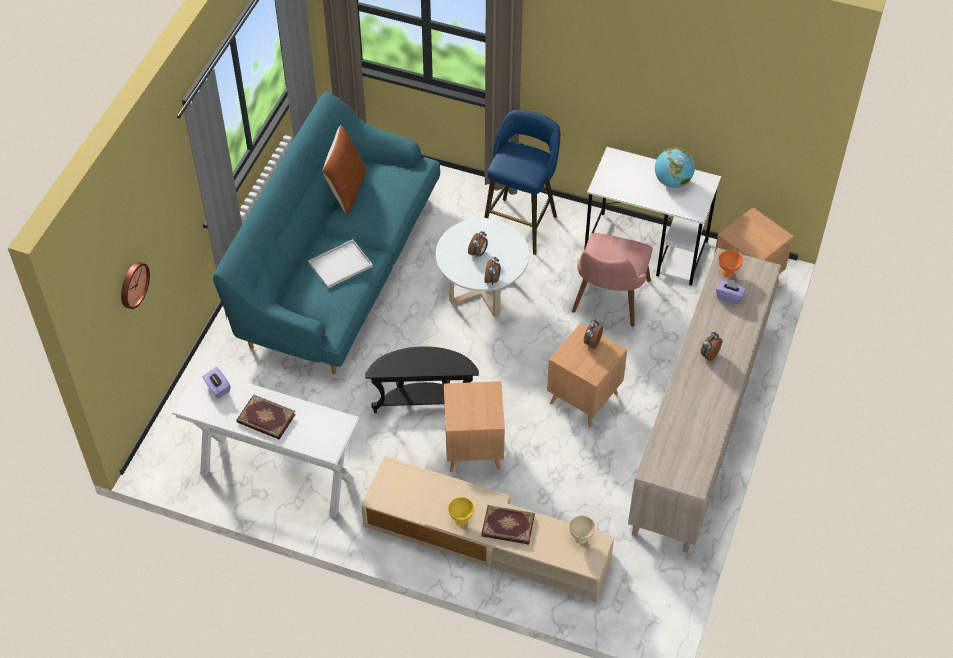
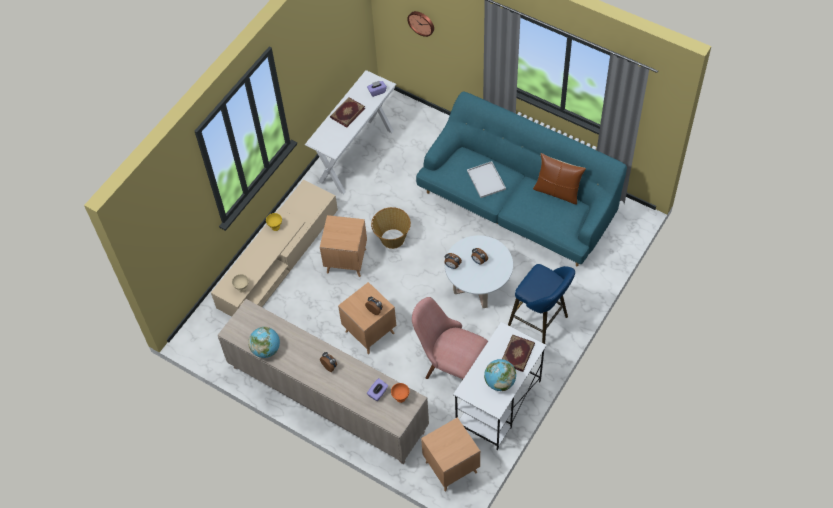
camera: 105 degrees right, 5 degrees up
(423, 401) = (392, 238): black side table -> basket
(508, 525) = (264, 251): book -> book (518, 354)
(708, 433) = (266, 349): none -> globe

